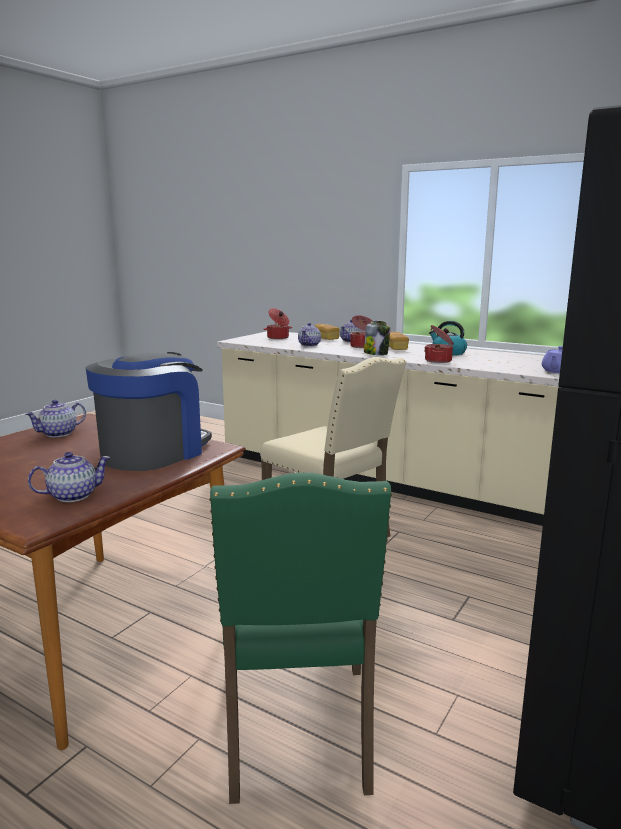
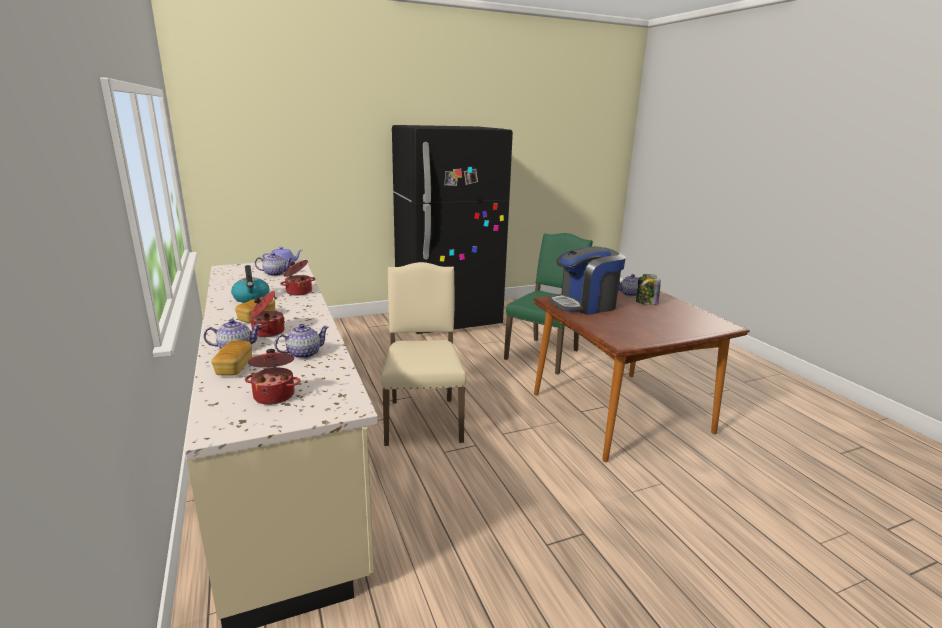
camera: 145 degrees left, 5 degrees up
(59, 433) = (640, 332): teapot -> teapot (275, 274)
(376, 353) = (302, 315): jar -> jar (646, 303)

